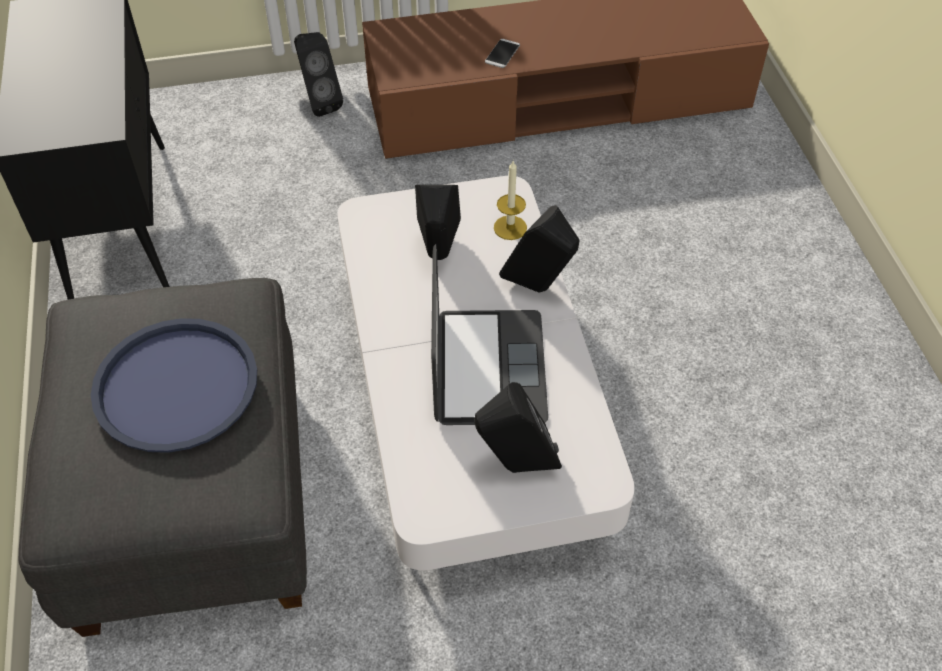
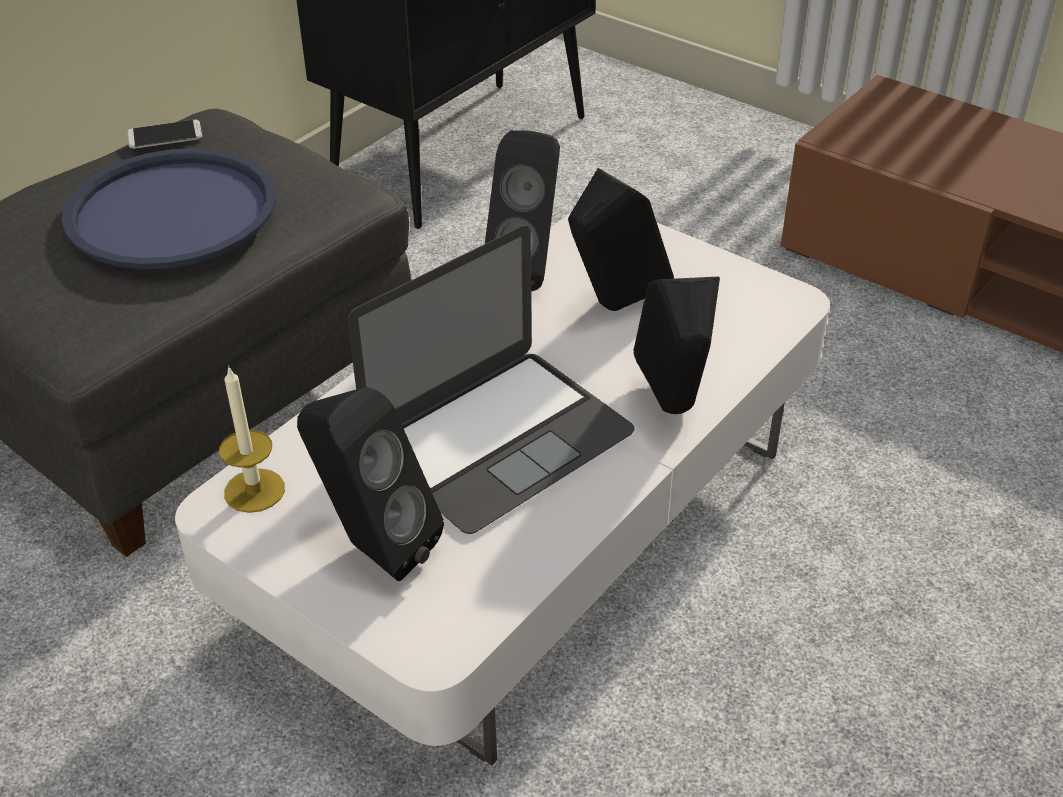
camera: 50 degrees right, 10 degrees down
(318, 103) = (786, 163): black speaker -> black speaker (530, 269)
(502, 54) = (1004, 182): phone -> phone (165, 135)
(510, 227) = (736, 334): candle -> candle (254, 490)

